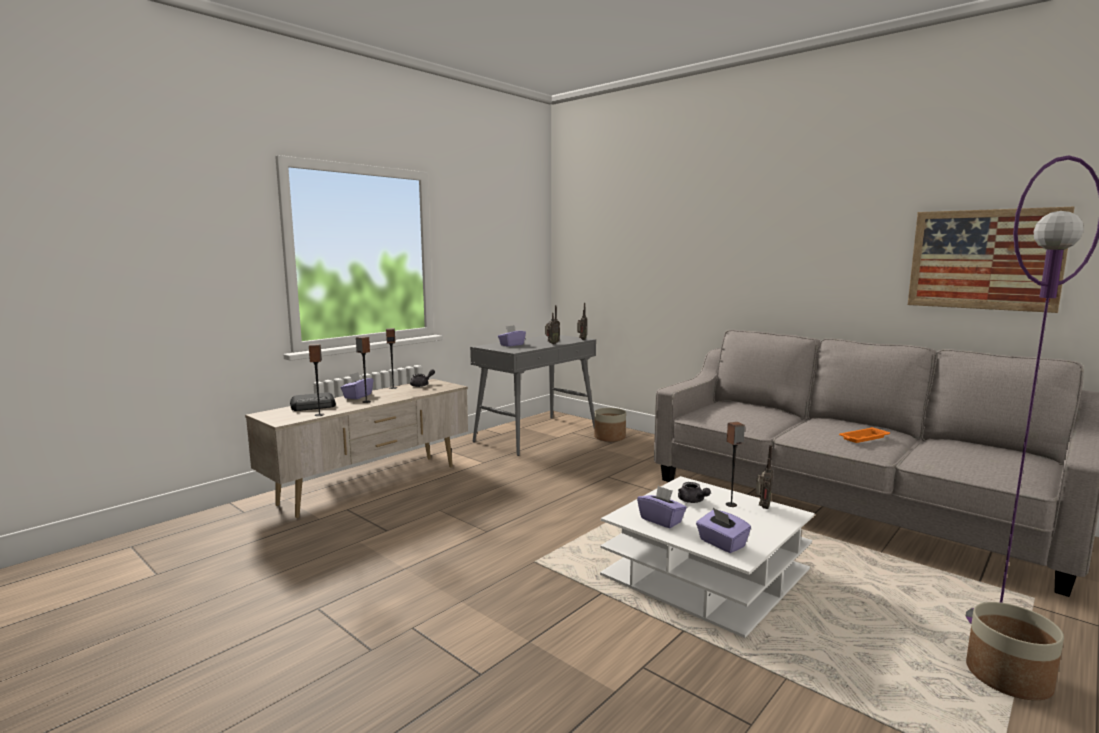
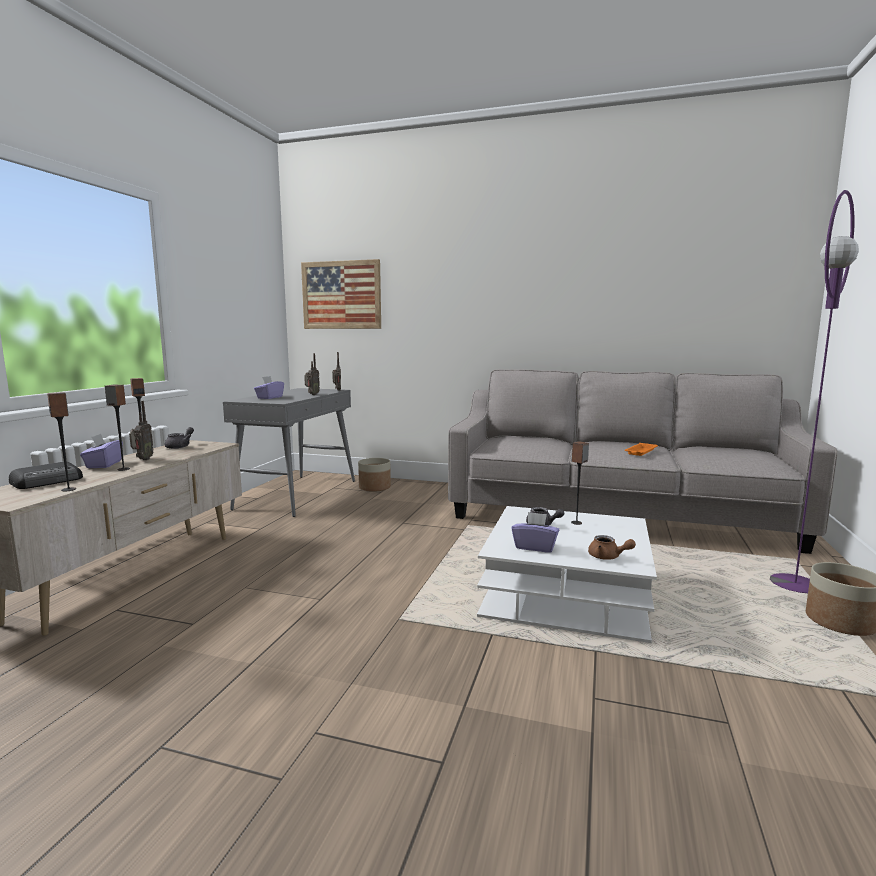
camera: 25 degrees left, 0 degrees up
(721, 544) = (608, 557): purple tissue box -> brown teapot
(762, 507) = (603, 521): radio -> radio (142, 460)
(984, 259) = (699, 299): picture -> picture (341, 295)

